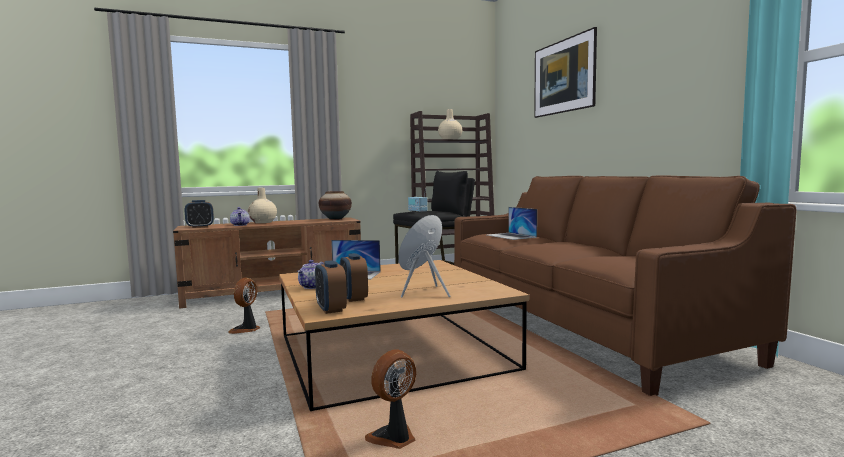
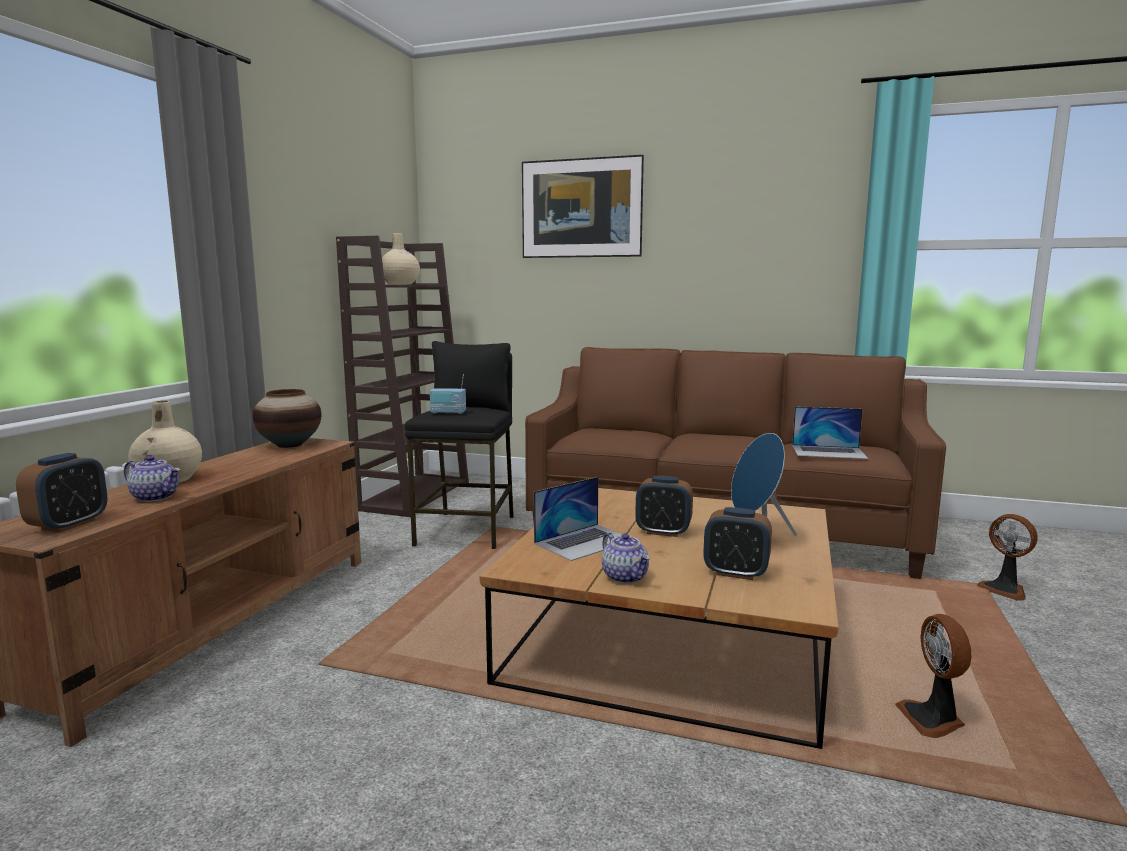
camera: 50 degrees left, 5 degrees up
(246, 329) = (388, 707): fan -> fan (1004, 589)
(331, 309) = (782, 597): alarm clock -> alarm clock (663, 532)
(511, 236) = (627, 435): laptop -> laptop (829, 452)

